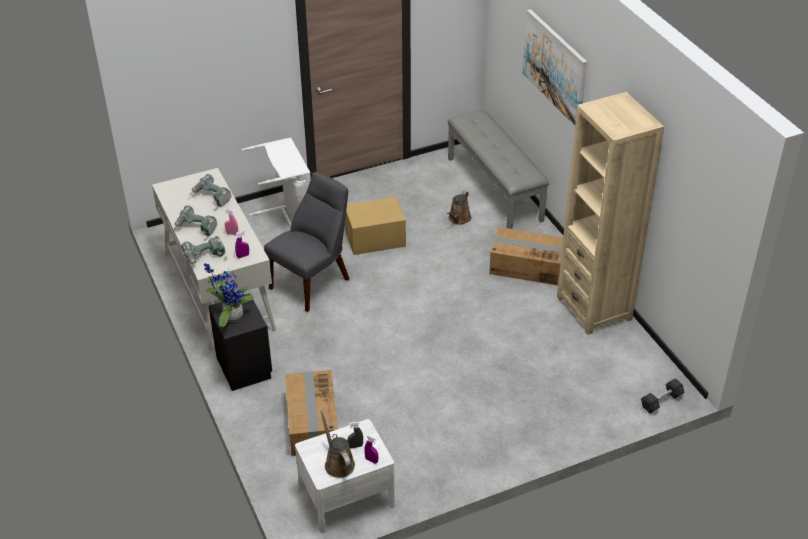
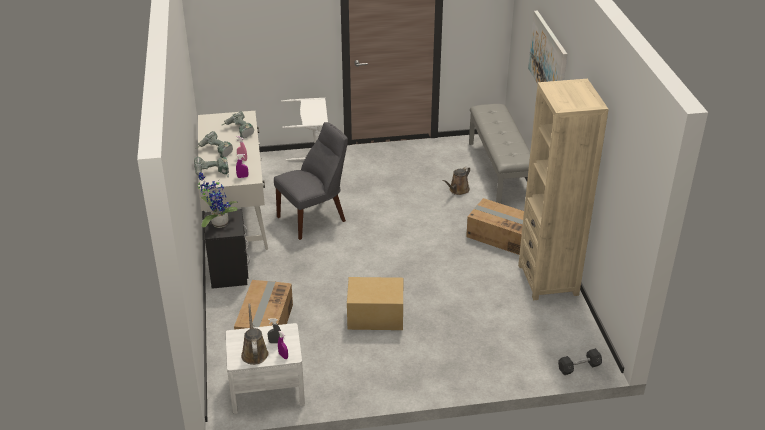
camera: 15 degrees right, 5 degrees down
(375, 239) = (380, 194): cardboard box -> cardboard box (375, 317)

